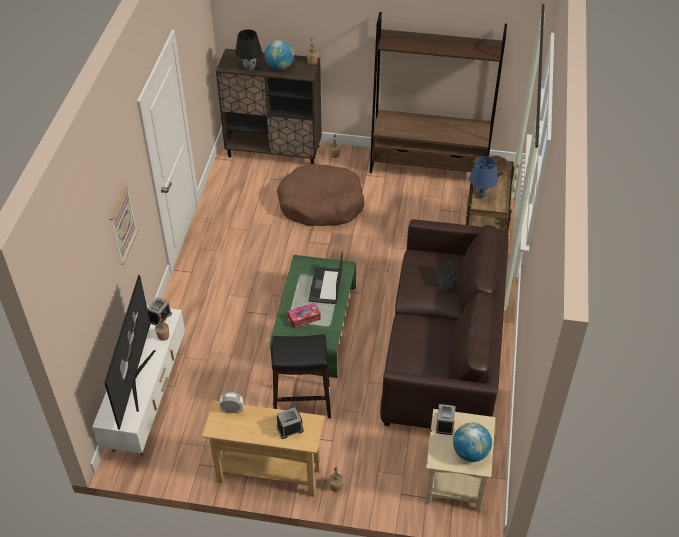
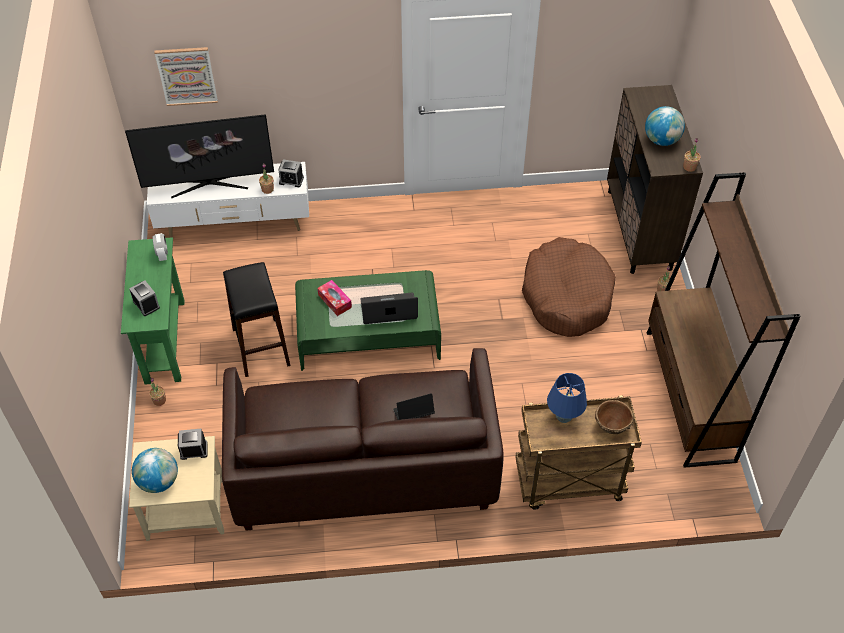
camera: 75 degrees right, 5 degrees up
(123, 225) = (303, 72): picture -> picture (186, 76)
(250, 68) = (644, 115): black table lamp -> none
(268, 475) = (165, 341): beige console table -> green console table

